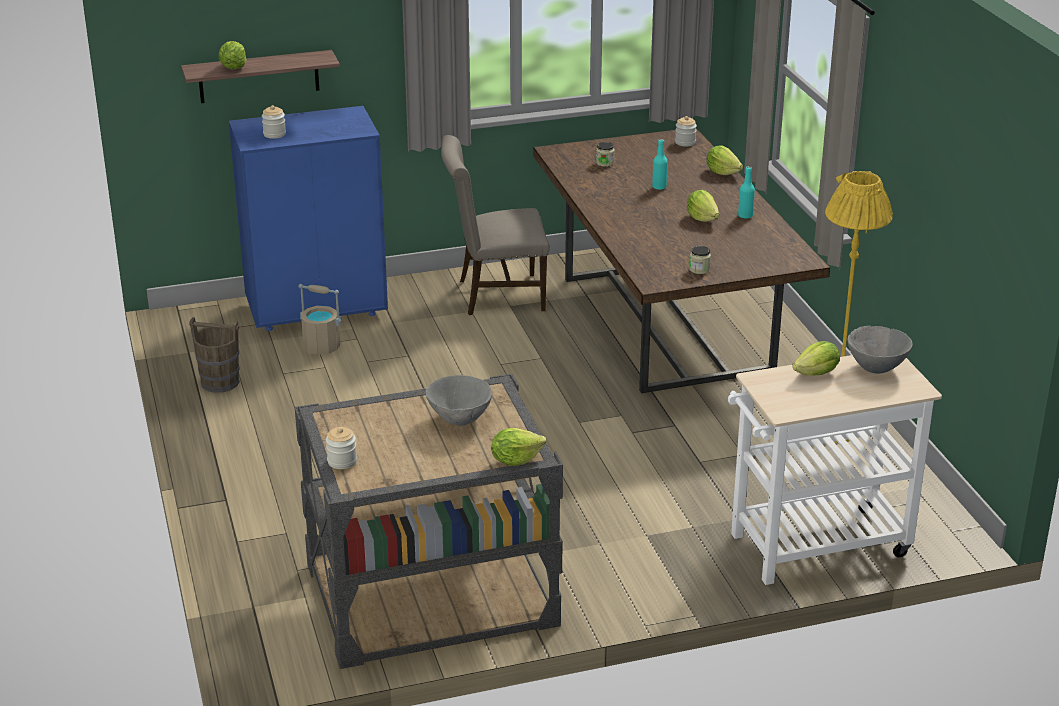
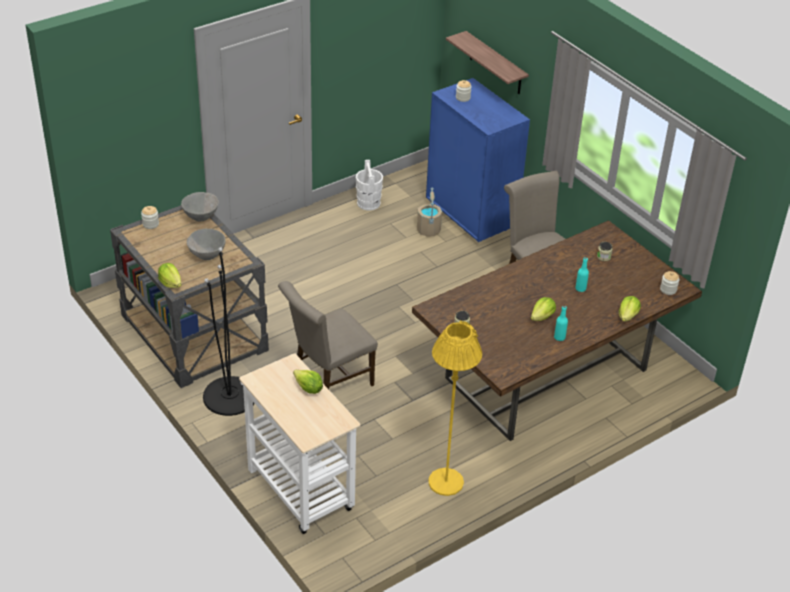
camera: 70 degrees right, 10 degrees up
(219, 382) = (368, 203): brown bucket -> white bucket
(233, 67) = (474, 48): lettuce -> none
(600, 579) = (230, 396): none -> black floor lamp
(607, 486) = (328, 381): none -> beige chair
(876, 368) = (327, 416): grey bowl -> grey bowl (201, 217)

